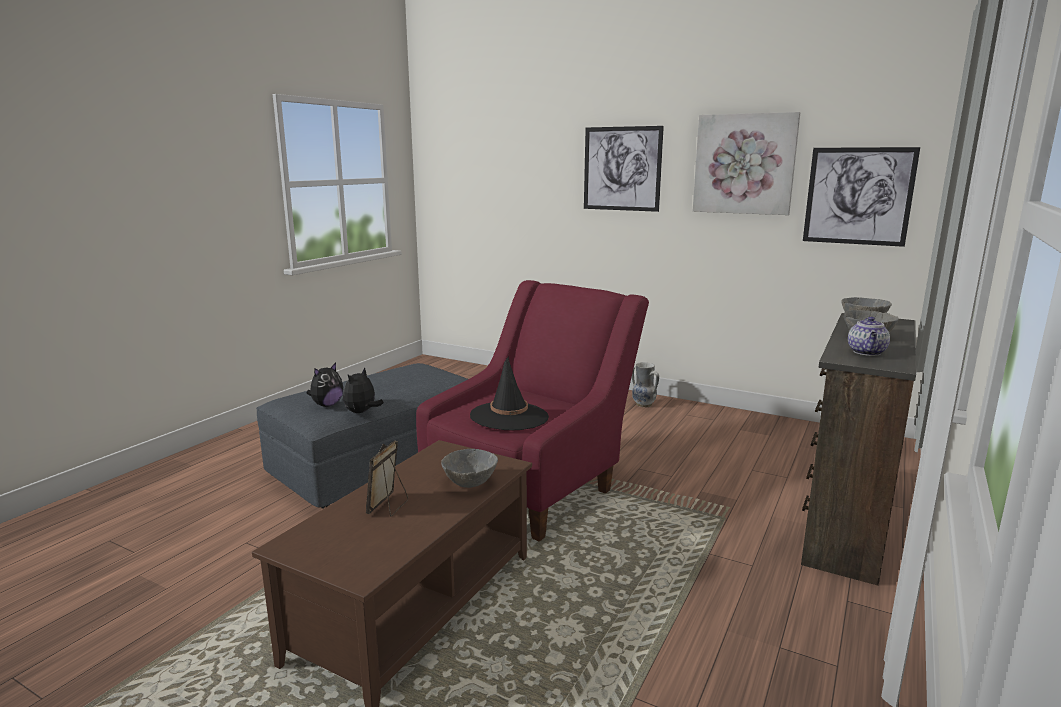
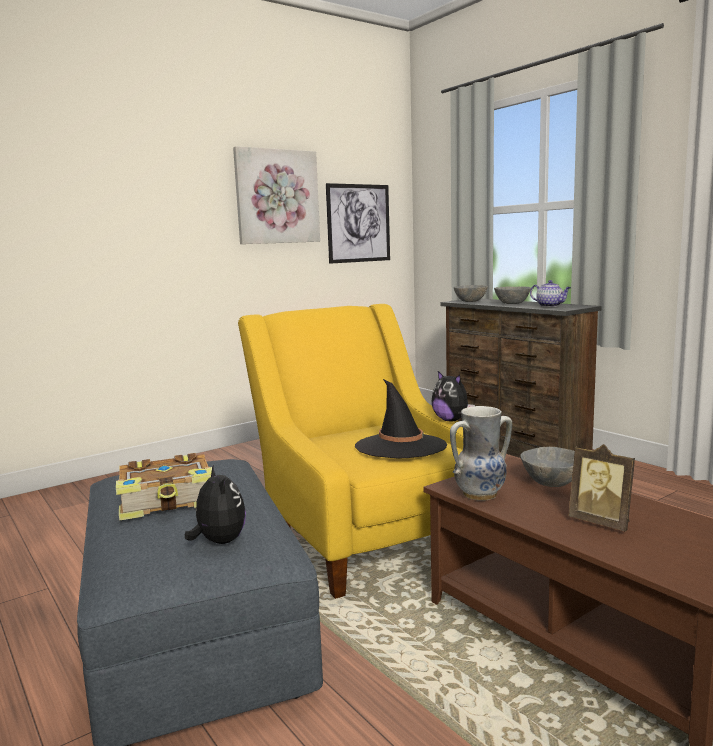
camera: 65 degrees left, 5 degrees down
(362, 412) = (275, 522): plush toy -> plush toy (451, 420)
(380, 382) = (169, 500): none -> book
(532, 486) = (367, 536): red armchair -> yellow armchair
(622, 169) = (156, 201): picture -> none
(643, 405) = (244, 455): vase -> vase (480, 495)

